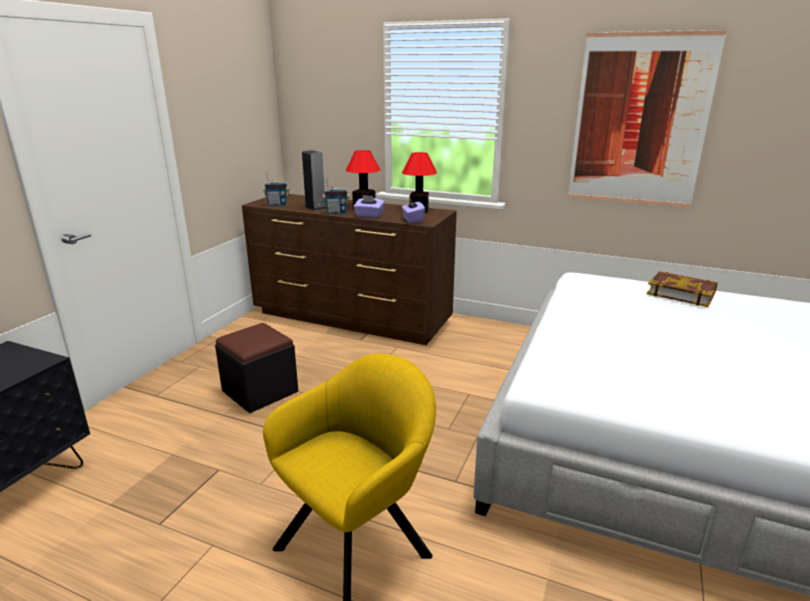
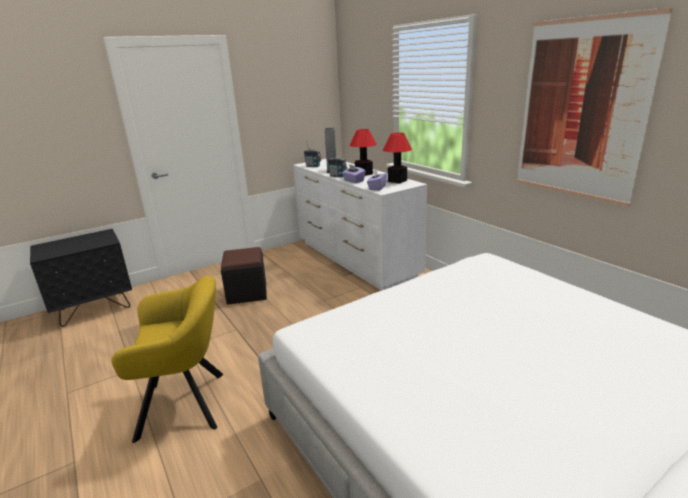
camera: 35 degrees right, 0 degrees up
(352, 318) = (355, 259): brown dresser -> white dresser
(681, 293) = (558, 294): book -> none

